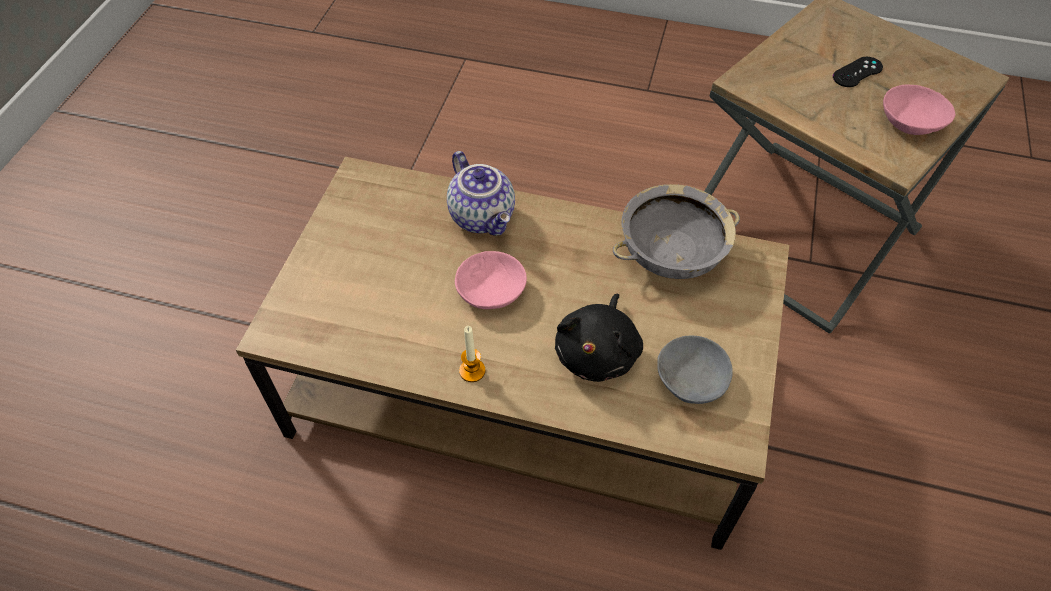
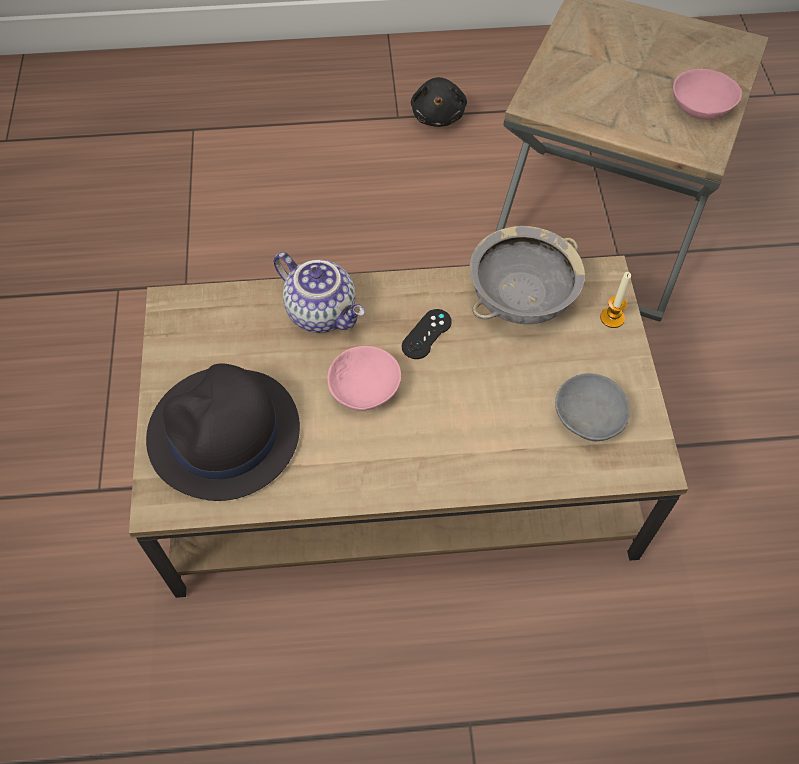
camera: 20 degrees left, 5 degrees up
(351, 293) = (224, 434): none -> black hat
(472, 371) = (381, 475): candle -> candle (612, 318)
(598, 352) = (493, 418): black plush toy -> black plush toy (438, 115)
(857, 72) = (635, 66): black game controller -> black game controller (426, 334)

